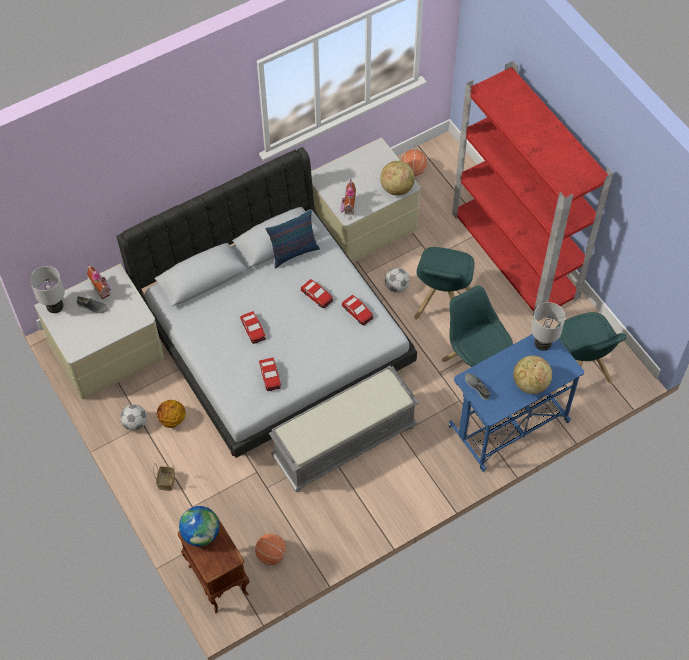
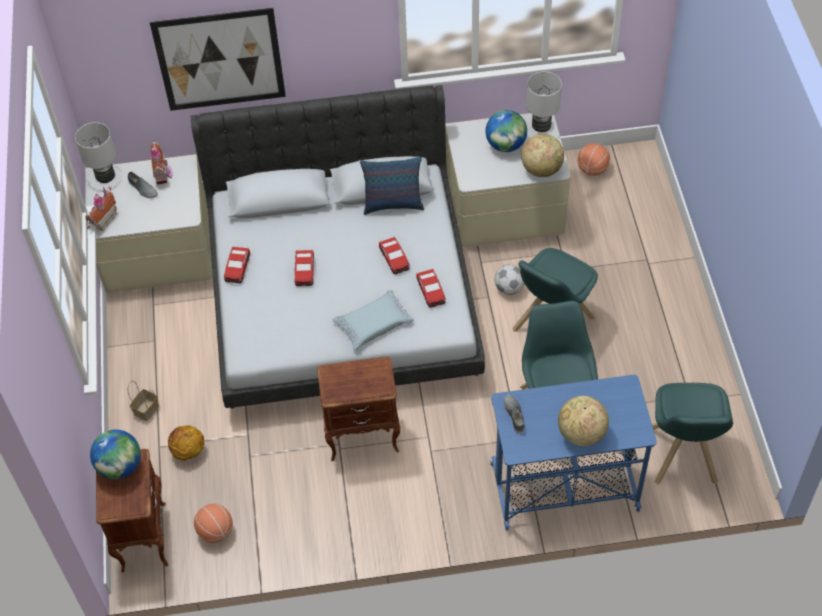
camera: 25 degrees right, 5 degrees down
(129, 183) = (220, 60): none -> picture
(135, 423) = (147, 336): football -> none
(172, 420) = (187, 346): basketball -> basketball (188, 451)
(270, 376) = (295, 327): toy car -> toy car (237, 268)
(327, 352) = (373, 323): none -> blue pillow
(345, 441) = (363, 437): grey bench -> brown nightstand
(347, 207) = (474, 172): toy house -> toy house (102, 220)
(360, 177) = (505, 145): none -> globe
(515, 255) = (667, 298): red bookcase -> none
(543, 343) = (621, 392): grey table lamp -> grey table lamp (541, 125)

